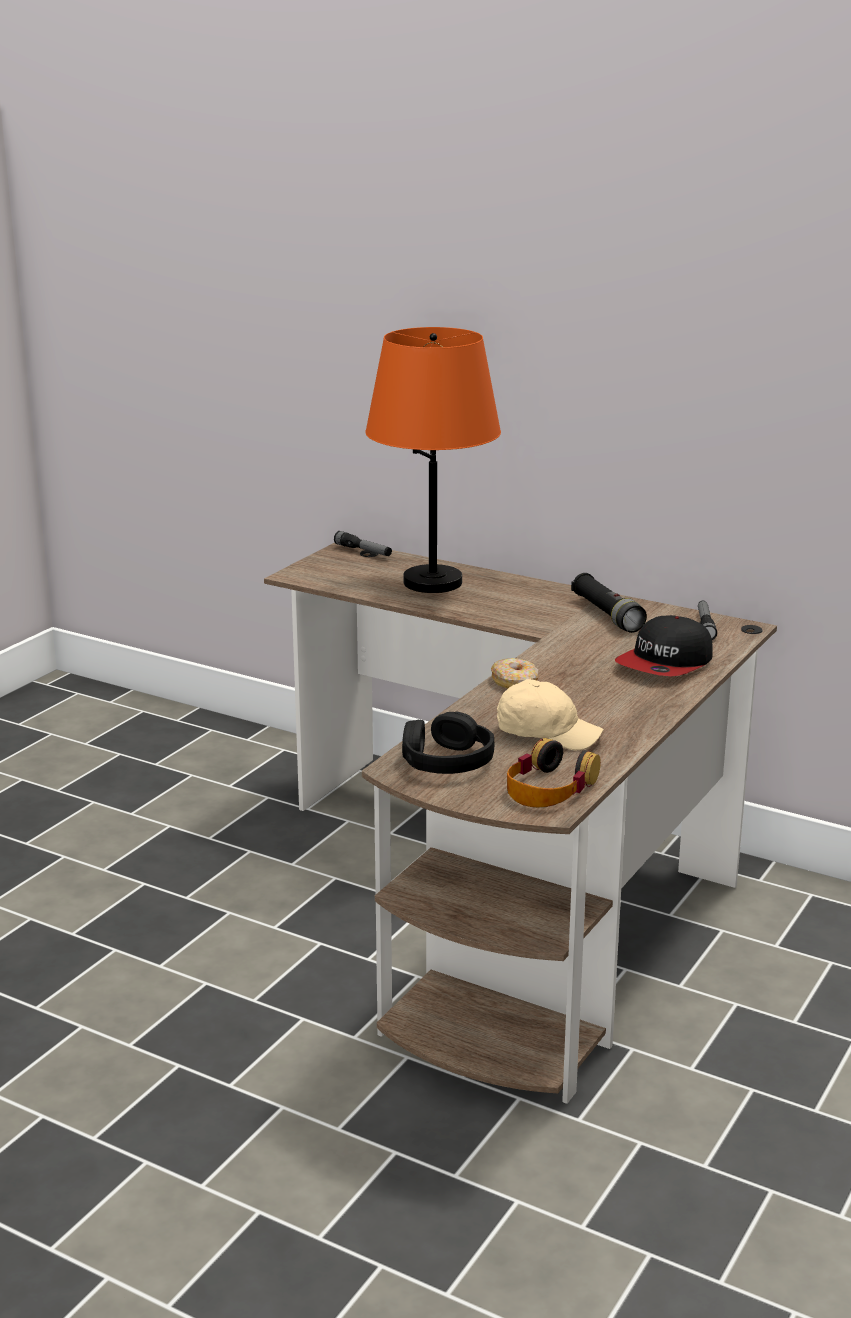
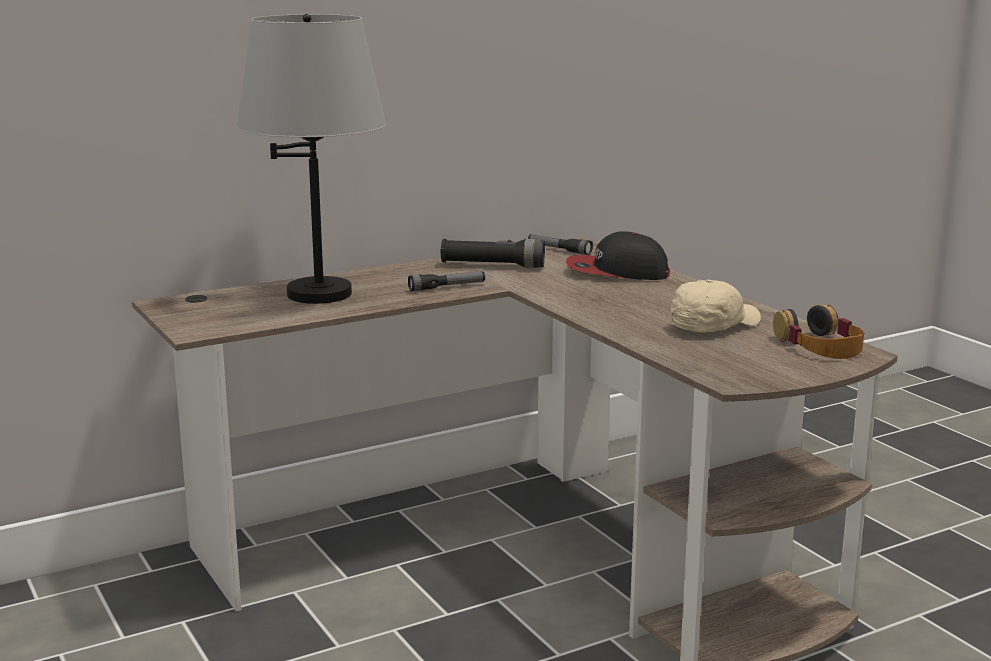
camera: 60 degrees left, 5 degrees down
(363, 551) = (189, 298): flashlight -> flashlight (447, 287)
(433, 582) = (320, 294): orange table lamp -> grey table lamp
(446, 761) = (735, 364): black headphones -> none
(515, 682) = (593, 314): donut -> none
(665, 663) = (616, 272): cap -> cap turned 120 degrees clockwise

